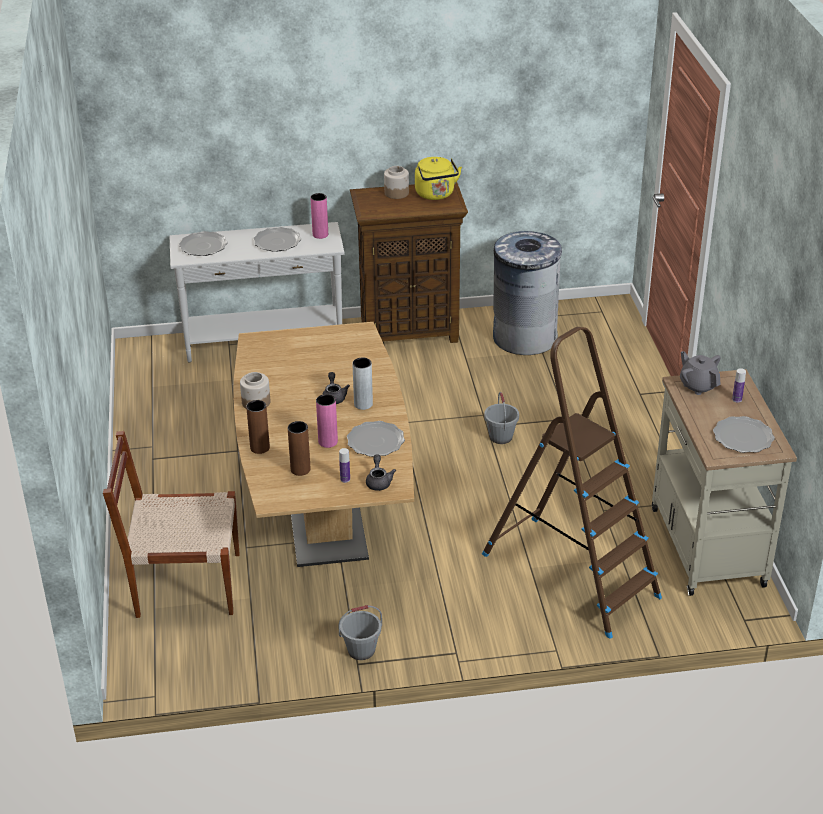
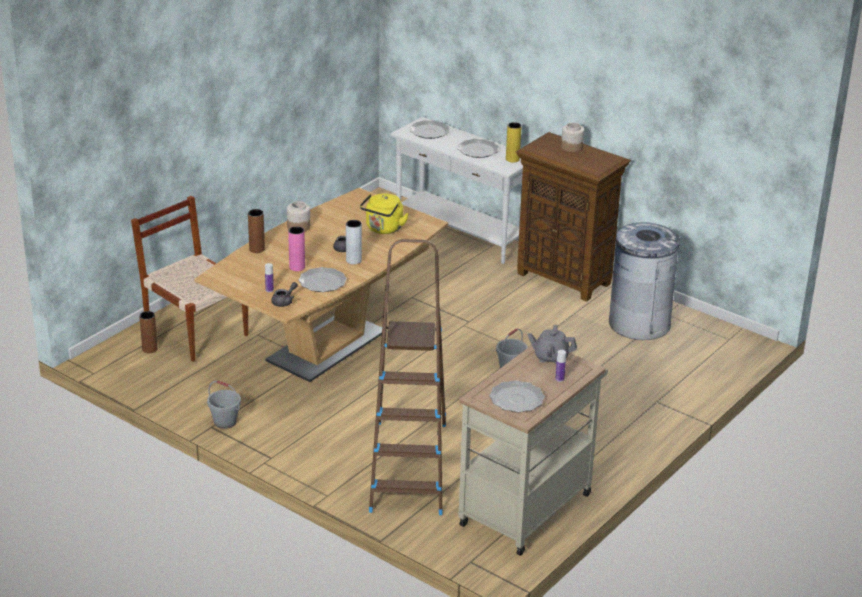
camera: 45 degrees right, 5 degrees down
(300, 469) = (256, 271): brown vase -> brown vase (149, 349)
(320, 235) = (512, 159): pink vase -> yellow vase
(436, 195) = (596, 160): yellow kettle -> yellow kettle (383, 229)
(698, 385) = (551, 357): grey teapot -> grey teapot turned 90 degrees counterclockwise

